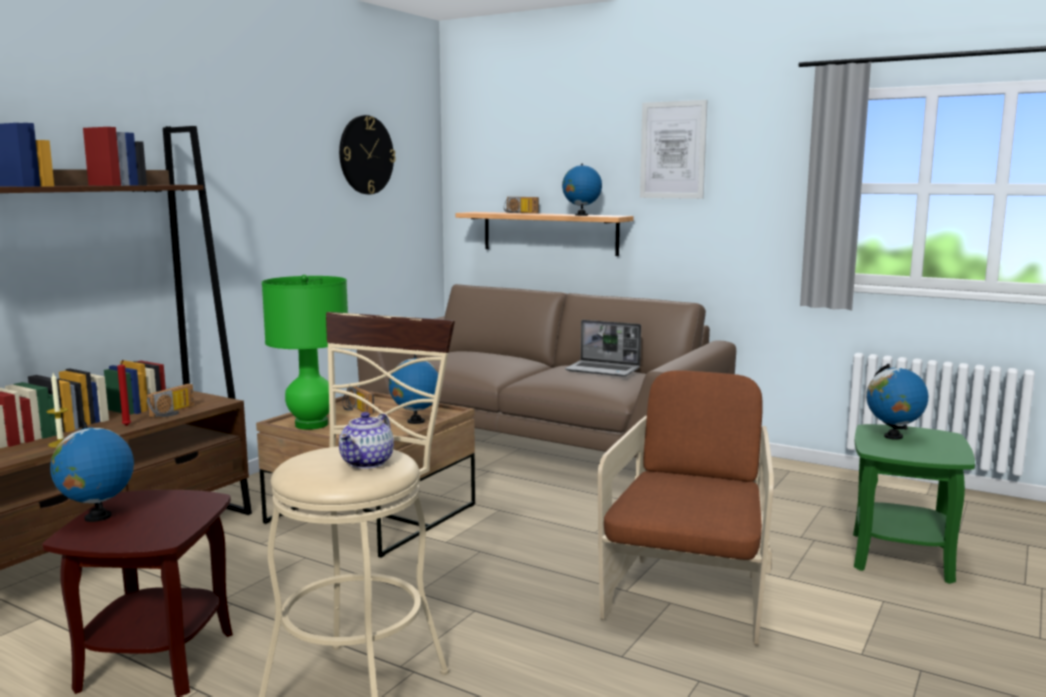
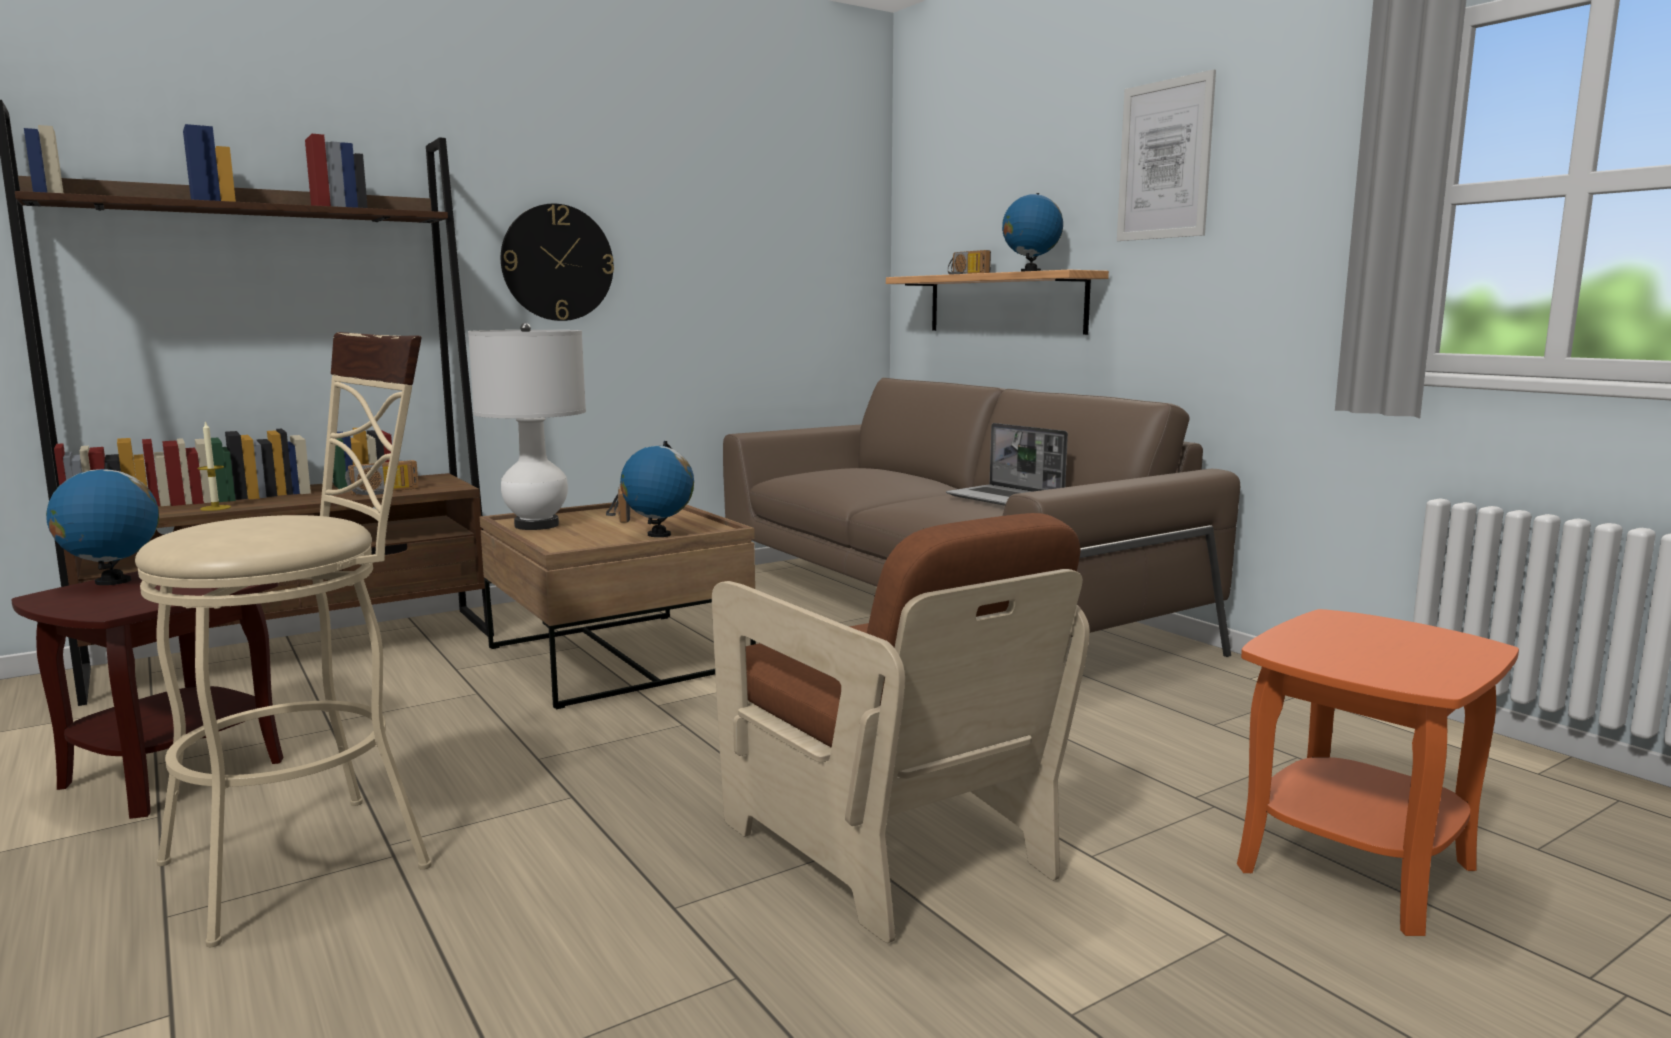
camera: 25 degrees right, 0 degrees up
(127, 426) = (311, 499): red candle -> none
(311, 425) = (536, 525): green table lamp -> white table lamp
(366, 155) = (754, 195): wall clock -> wall clock (557, 263)
(368, 462) = (265, 531): teapot -> none
(688, 595) = (889, 844): brown armchair -> brown armchair turned 105 degrees clockwise
(893, 437) = (1354, 634): globe -> none
(902, 557) = (1357, 868): green side table -> orange side table

